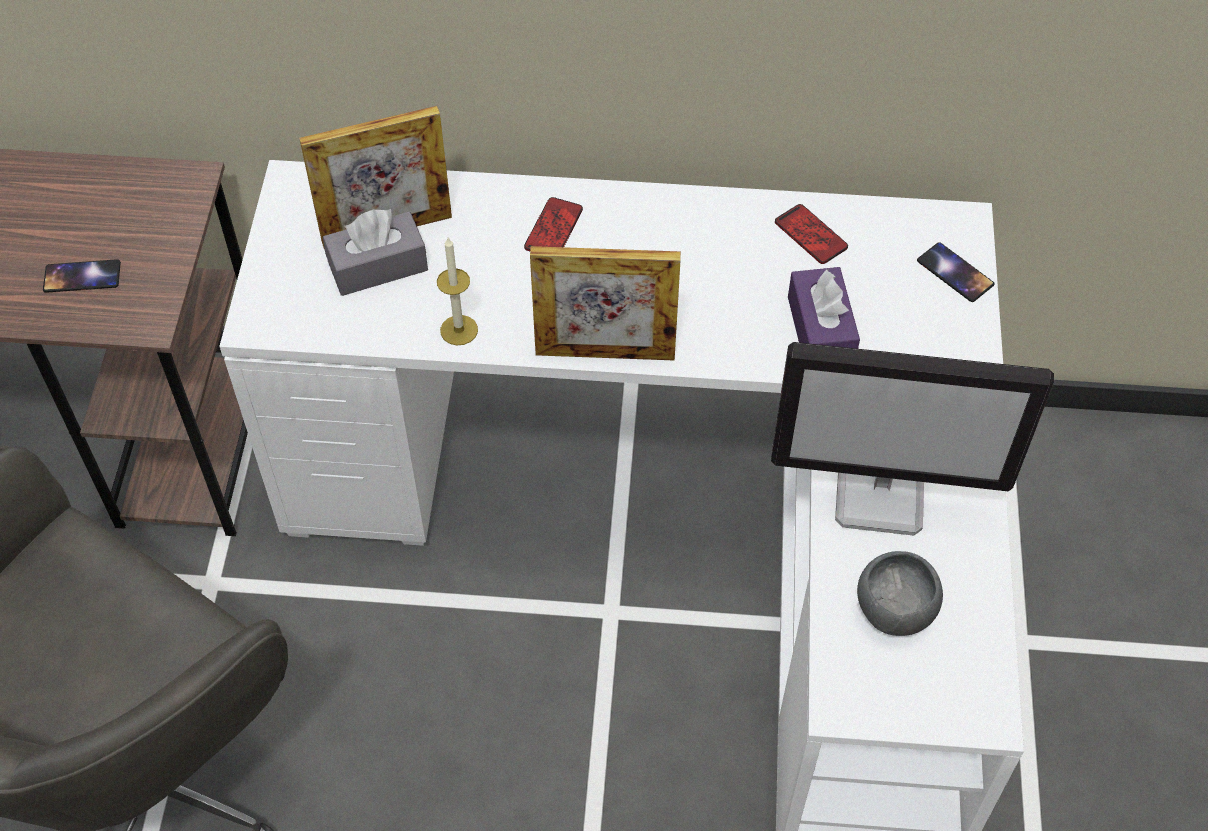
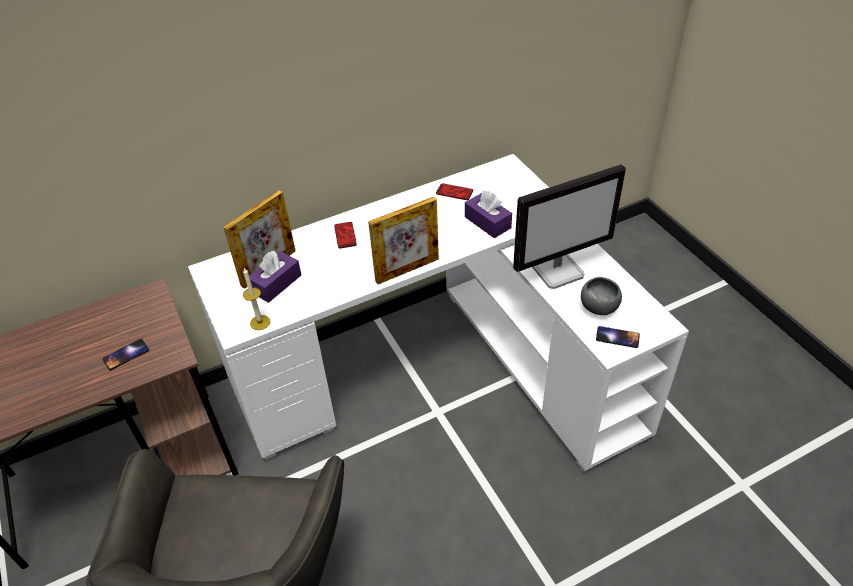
camera: 30 degrees left, 10 degrees down
(378, 266) = (276, 283): grey tissue box -> purple tissue box
(459, 330) = (335, 291): candle -> candle (260, 322)
(955, 272) = (521, 181): phone -> phone (617, 337)

